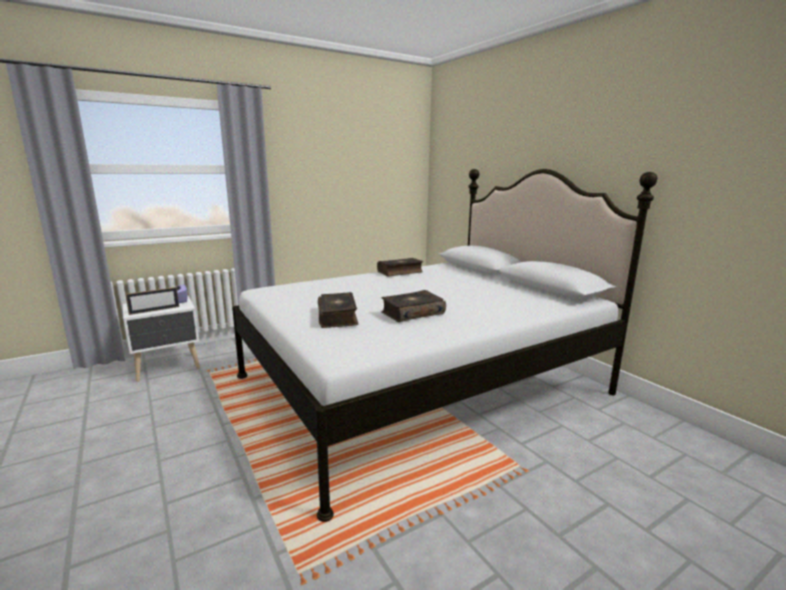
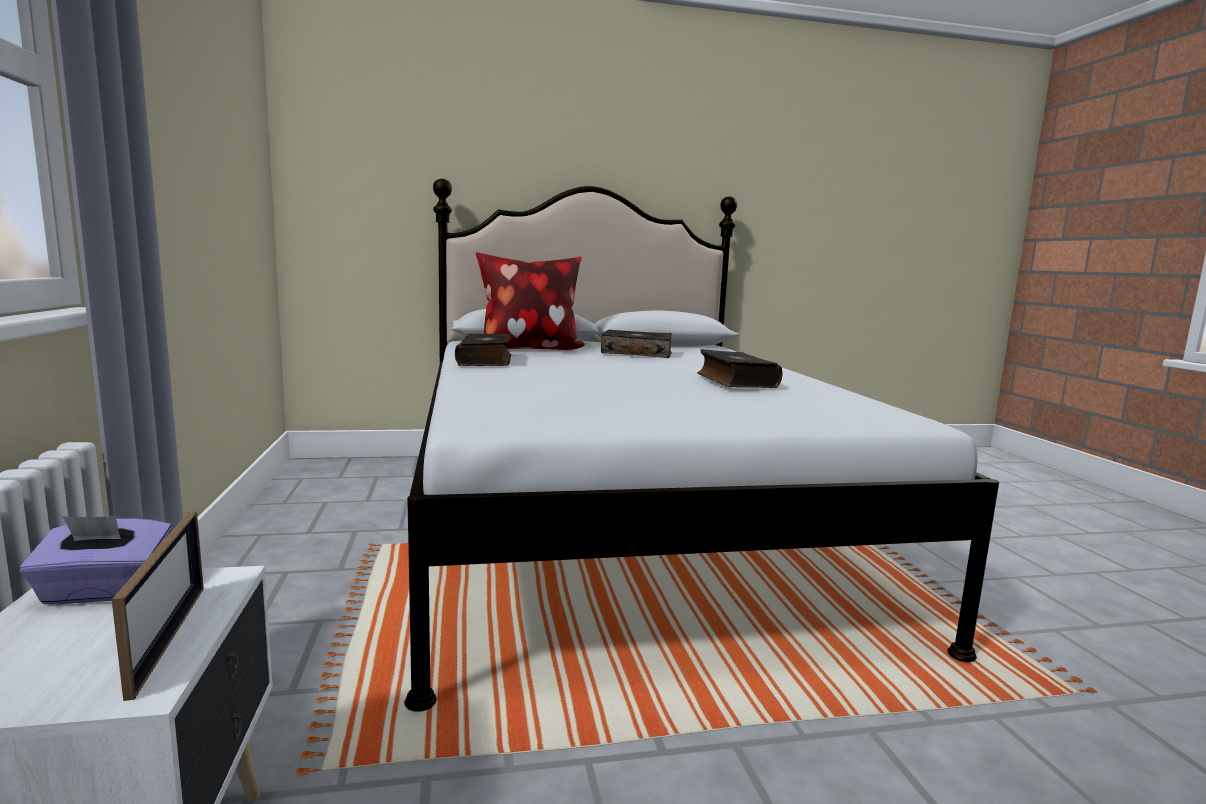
camera: 70 degrees left, 5 degrees down
(338, 317) = (736, 403): book -> book (636, 353)
(455, 272) = (528, 349): none -> pillow

